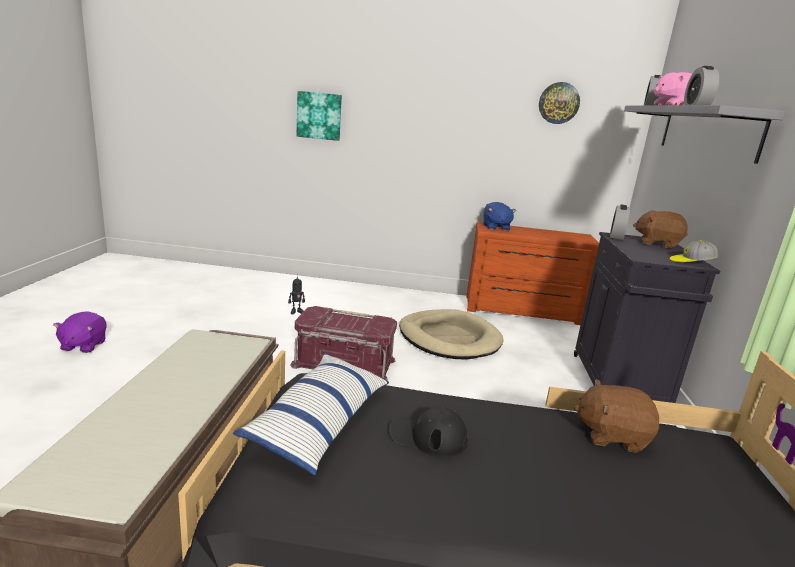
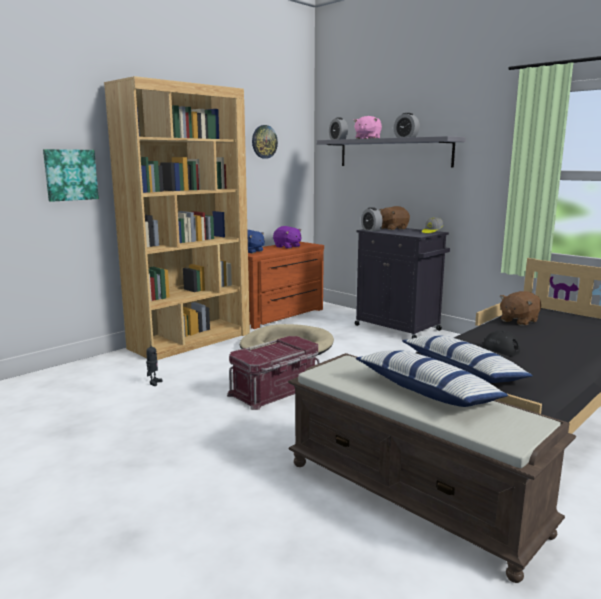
camera: 50 degrees left, 5 degrees down
(83, 345) = (52, 505): purple plush toy -> purple plush toy (287, 247)
(181, 401) = (427, 391): none -> pillow
(396, 296) = (191, 341): none -> brown bookcase

